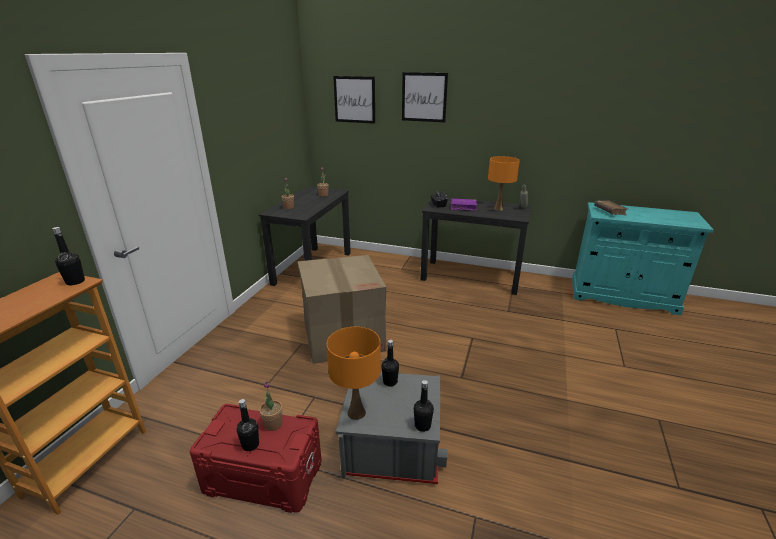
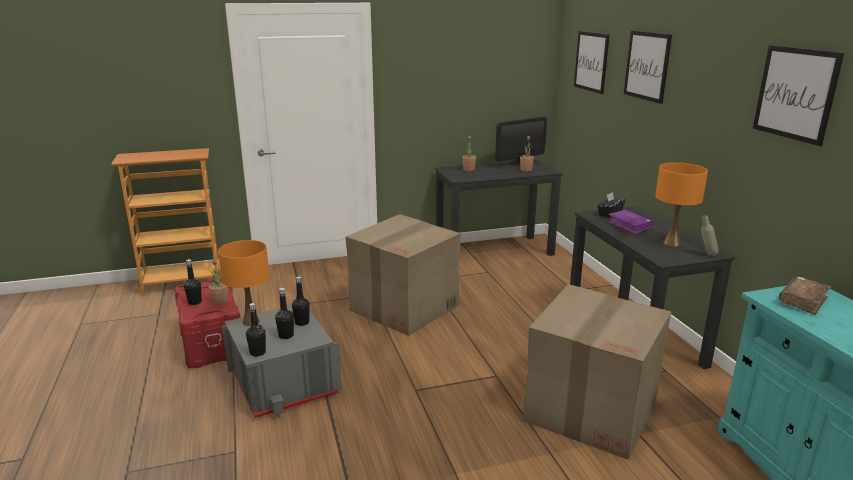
camera: 55 degrees right, 5 degrees down
(75, 282) = (198, 154): black bottle -> black bottle (286, 335)
(306, 192) = (518, 163): none -> monitor
(532, 323) = (591, 409): none -> cardboard box
(562, 102) = (795, 93): none -> picture

